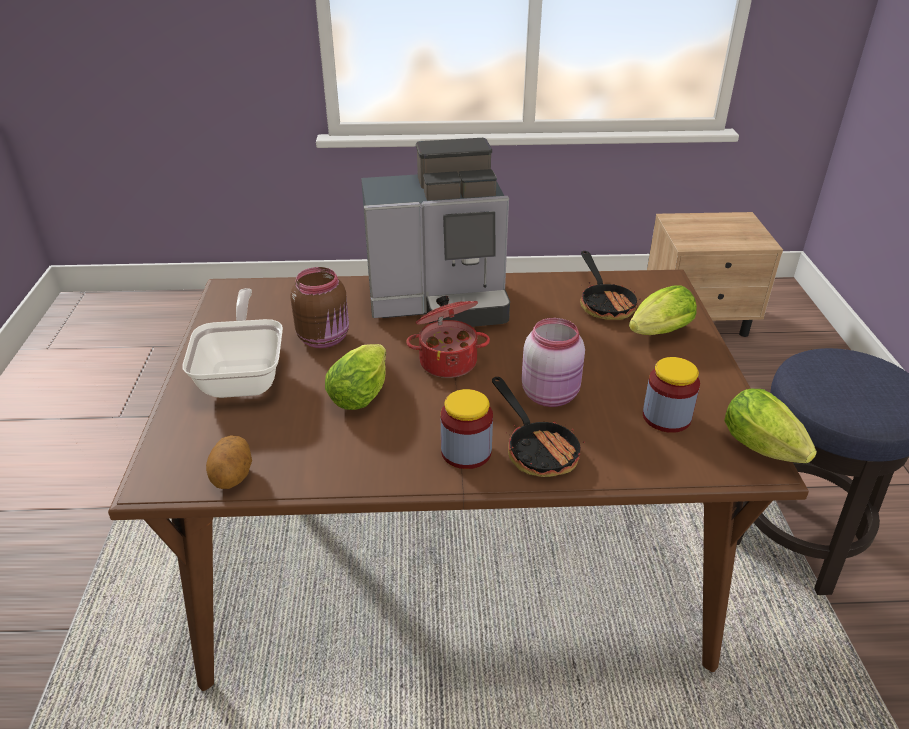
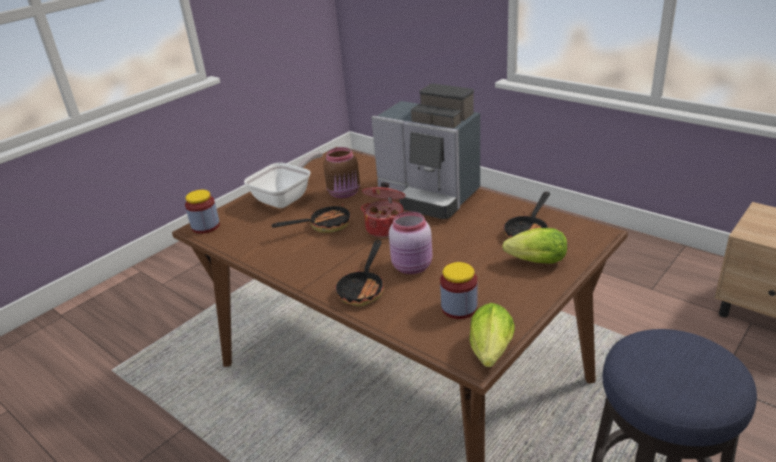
camera: 45 degrees right, 5 degrees down
(233, 477) = (225, 238): potato -> none
(362, 392) = (324, 226): lettuce -> frying pan
(466, 452) = (328, 274): jar -> jar (205, 226)

